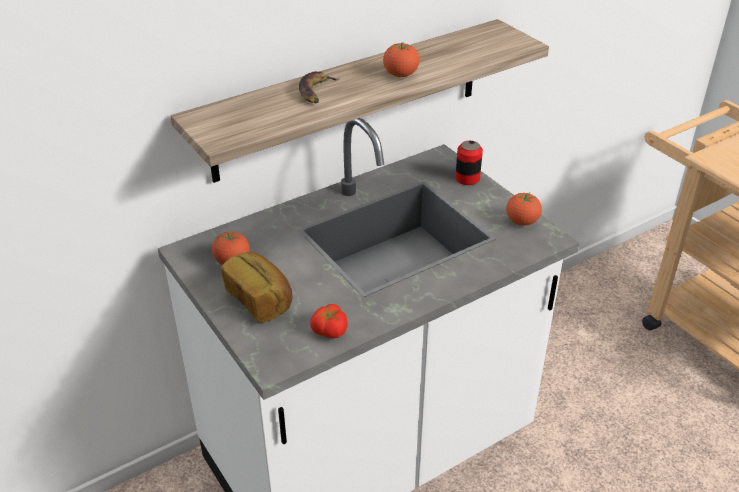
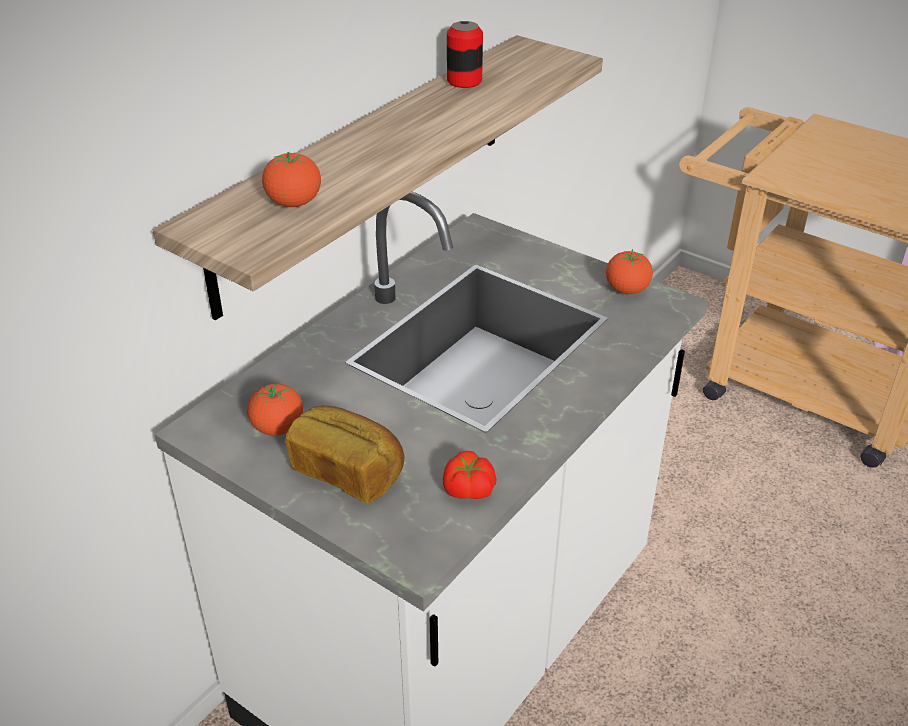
camera: 20 degrees left, 0 degrees up
(316, 91) = (346, 160): banana -> none
(400, 75) = (445, 121): tomato -> tomato (294, 203)
(467, 178) = (528, 250): can -> can (464, 81)

